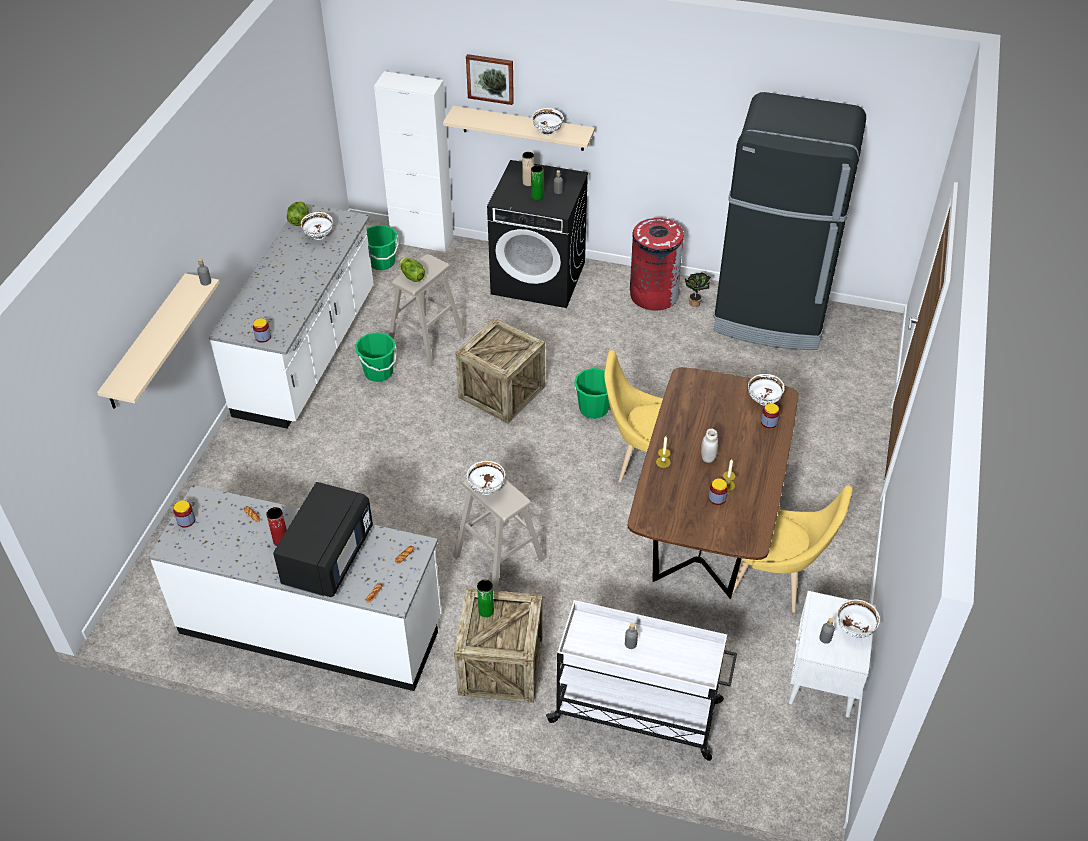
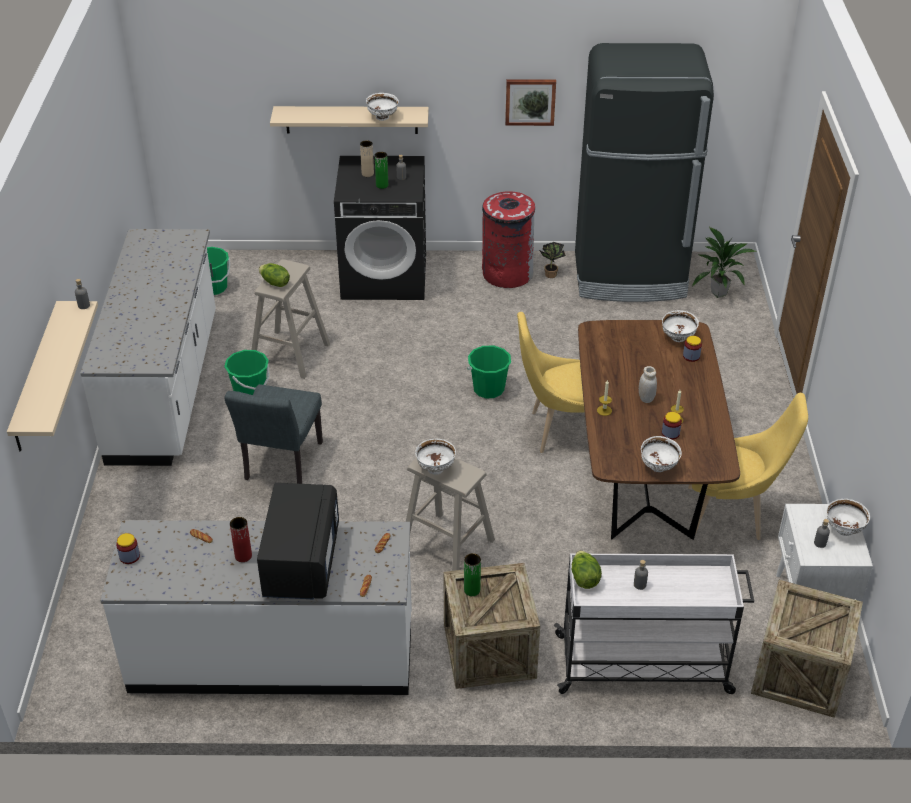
camera: 15 degrees left, 5 degrees down
(263, 337) = (141, 363): jar -> none
(299, 220) = (135, 246): lettuce -> lettuce (584, 578)
(319, 236) = (163, 257): white bowl -> white bowl (659, 467)
(381, 447) = (281, 465): none -> grey chair
(422, 240) = (248, 259): white cabinet -> none
(490, 78) = (314, 70): picture -> picture (530, 101)
(501, 392) = (388, 390): crate -> crate (799, 673)
(851, 350) = (718, 293): none -> potted plant

